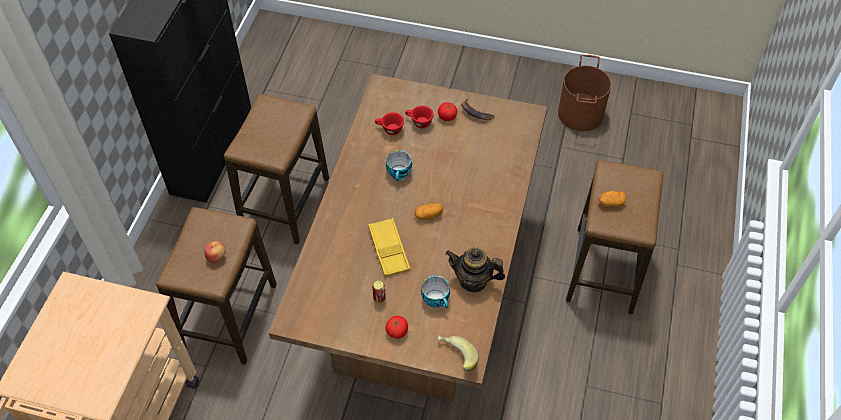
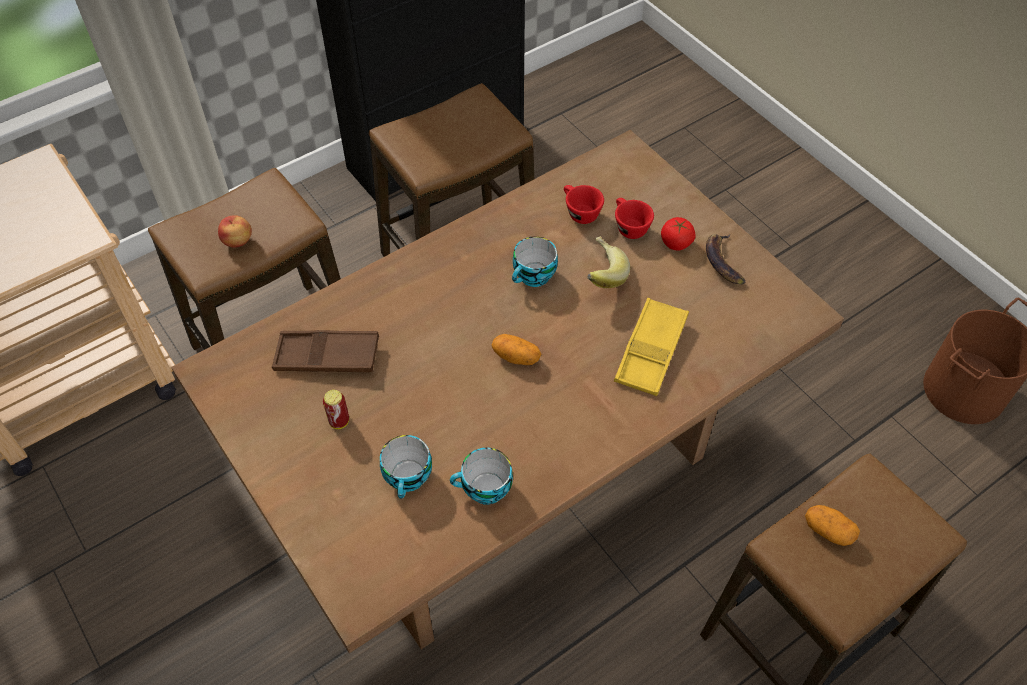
camera: 40 degrees right, 0 degrees up
(341, 275) = (327, 356): none -> brown tray
(389, 250) = (417, 366): yellow tray -> yellow tray (651, 351)
(397, 331) = (315, 482): tomato -> none
(456, 358) = (349, 581): banana -> banana (600, 274)
(473, 281) = (484, 490): teapot -> cup

